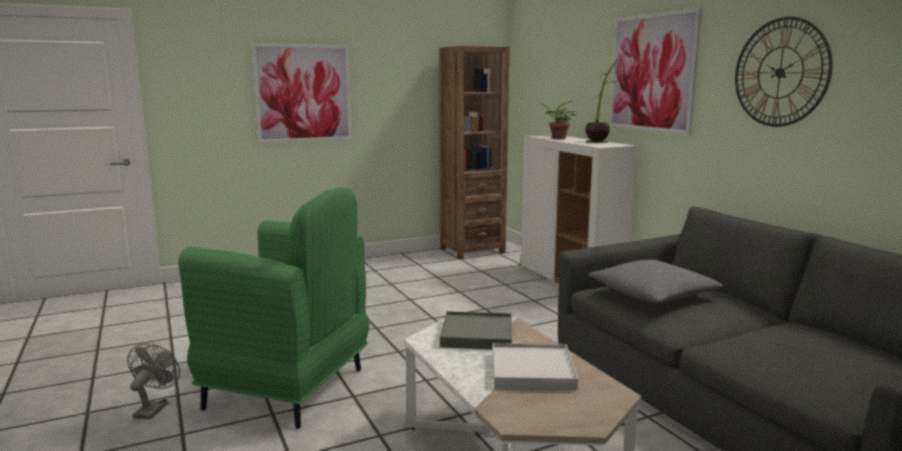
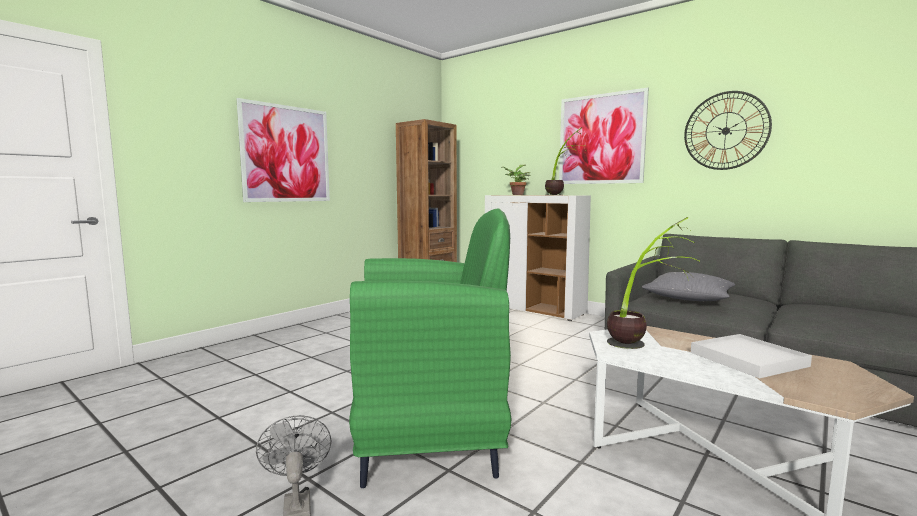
camera: 25 degrees left, 5 degrees down
(477, 334) = (644, 341): grey tray -> potted plant

